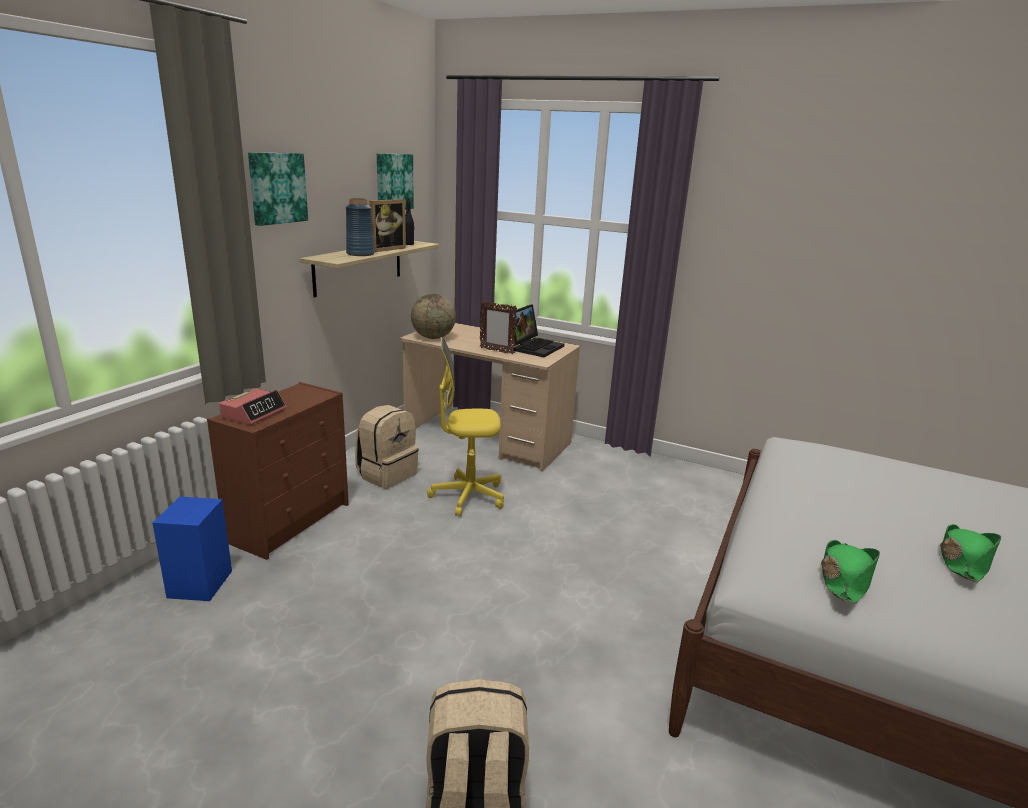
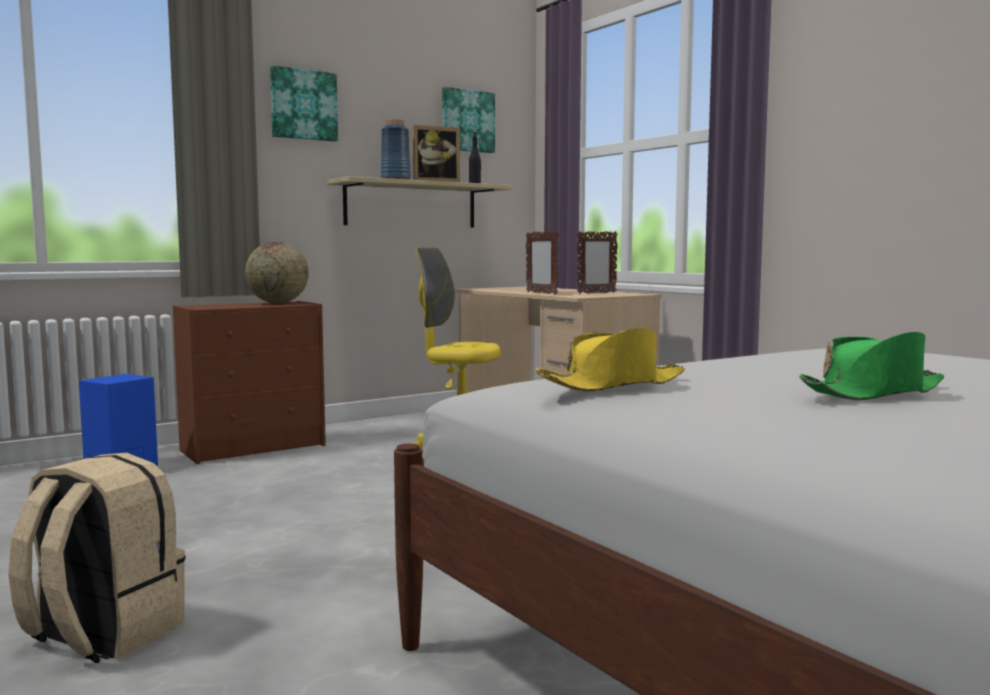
camera: 30 degrees right, 15 degrees down
(254, 413) = (216, 305): alarm clock -> none
(387, 474) = (397, 433): beige backpack -> none
(433, 337) = (490, 289): globe -> globe (278, 303)
(534, 347) = (596, 293): laptop -> picture frame
(844, 578) = (613, 385): green hat -> yellow hat

